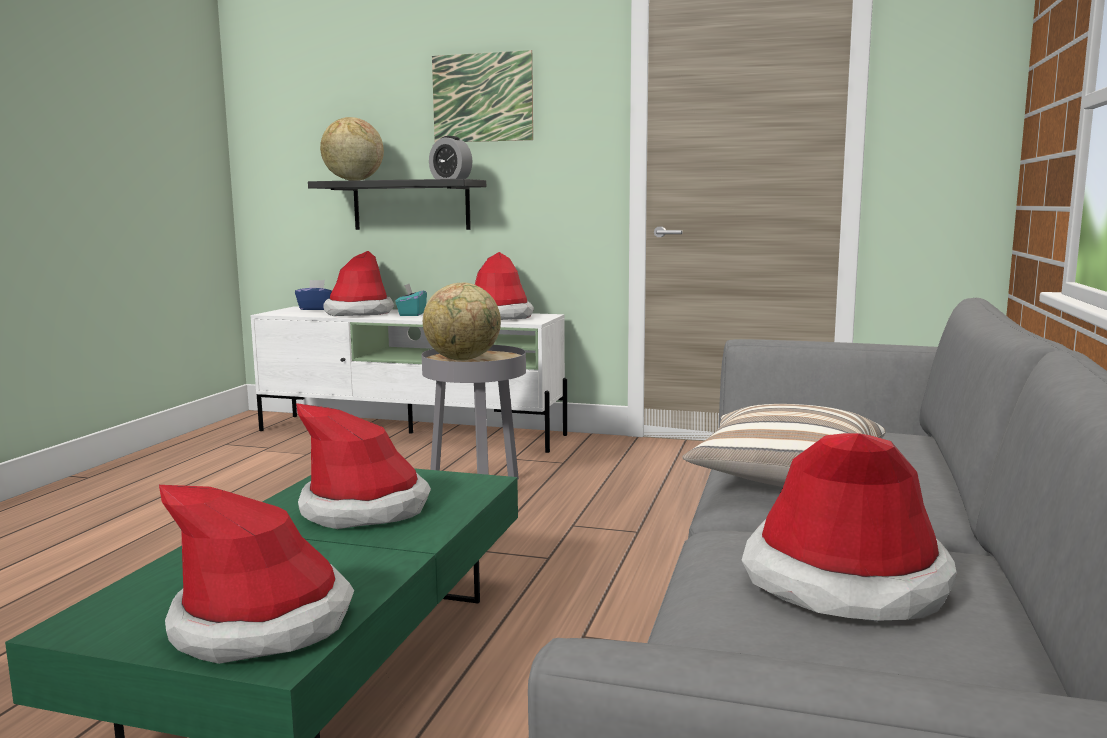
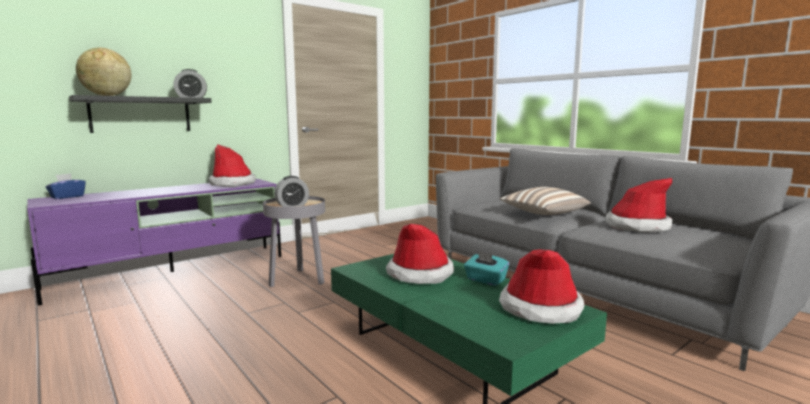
camera: 55 degrees left, 0 degrees up
(359, 312) = (122, 194): hat -> none
(411, 314) = (169, 190): turquoise tissue box -> turquoise tissue box (485, 280)
(412, 433) = (173, 271): white tv stand -> purple tv stand
(463, 359) = (292, 205): globe -> alarm clock
(482, 97) = (194, 45): picture -> none

